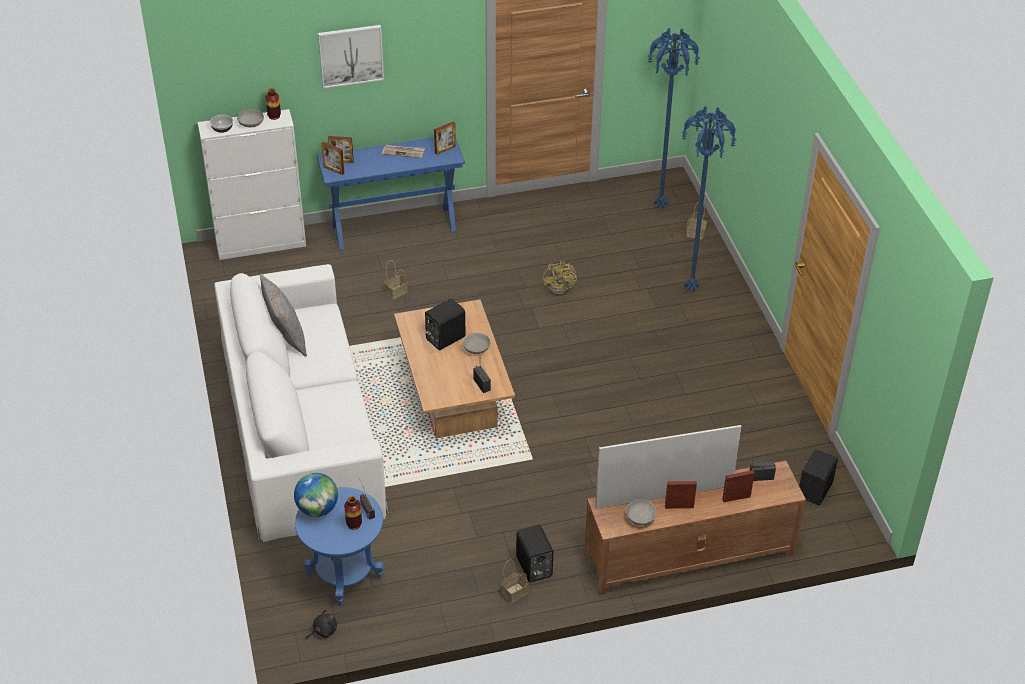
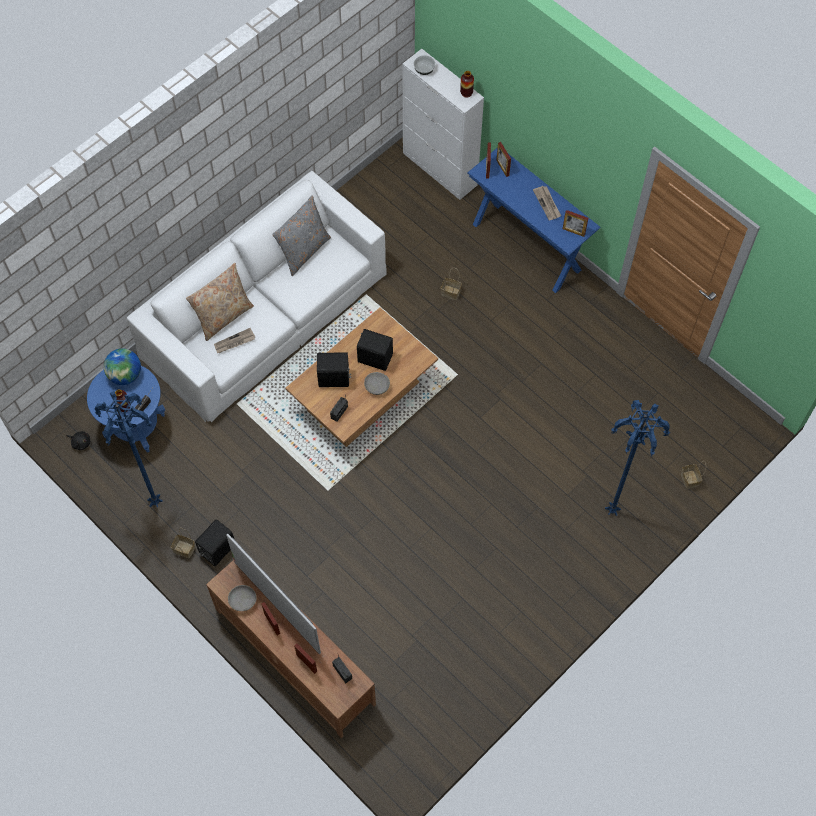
camera: 60 degrees right, 20 degrees up
(251, 124) = (445, 84): grey bowl -> none
(305, 422) = (223, 316): none -> beige pillow
(342, 426) = (234, 342): none -> newspaper
(351, 55) = (539, 100): picture -> none
(562, 288) = (540, 409): yellow fan -> none
(659, 205) = (707, 431): blue floor lamp -> blue floor lamp (156, 501)
(816, 490) = (425, 724): black speaker -> black speaker (334, 379)

